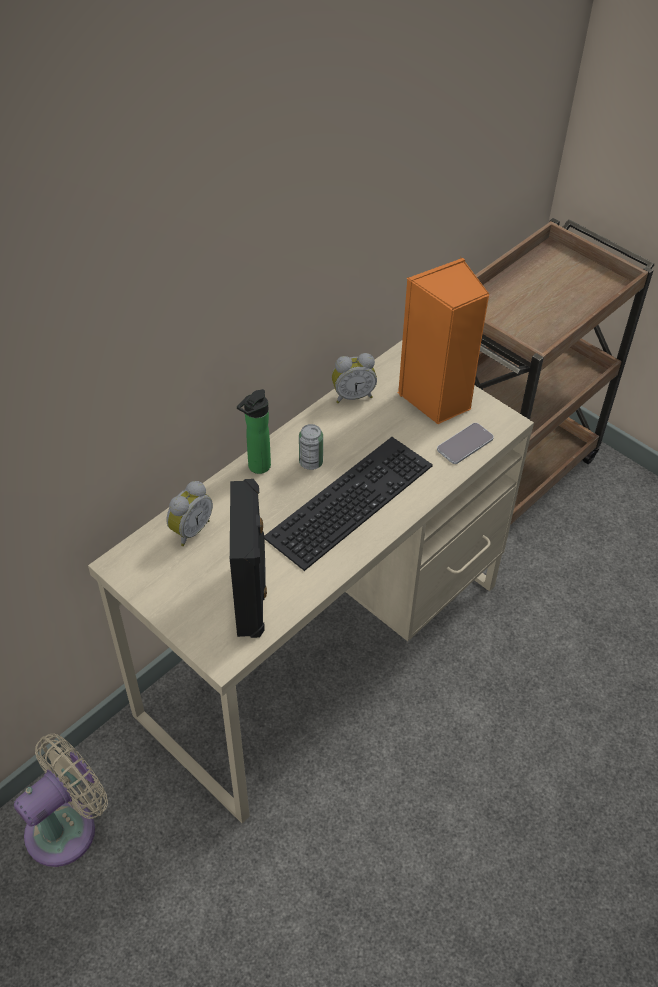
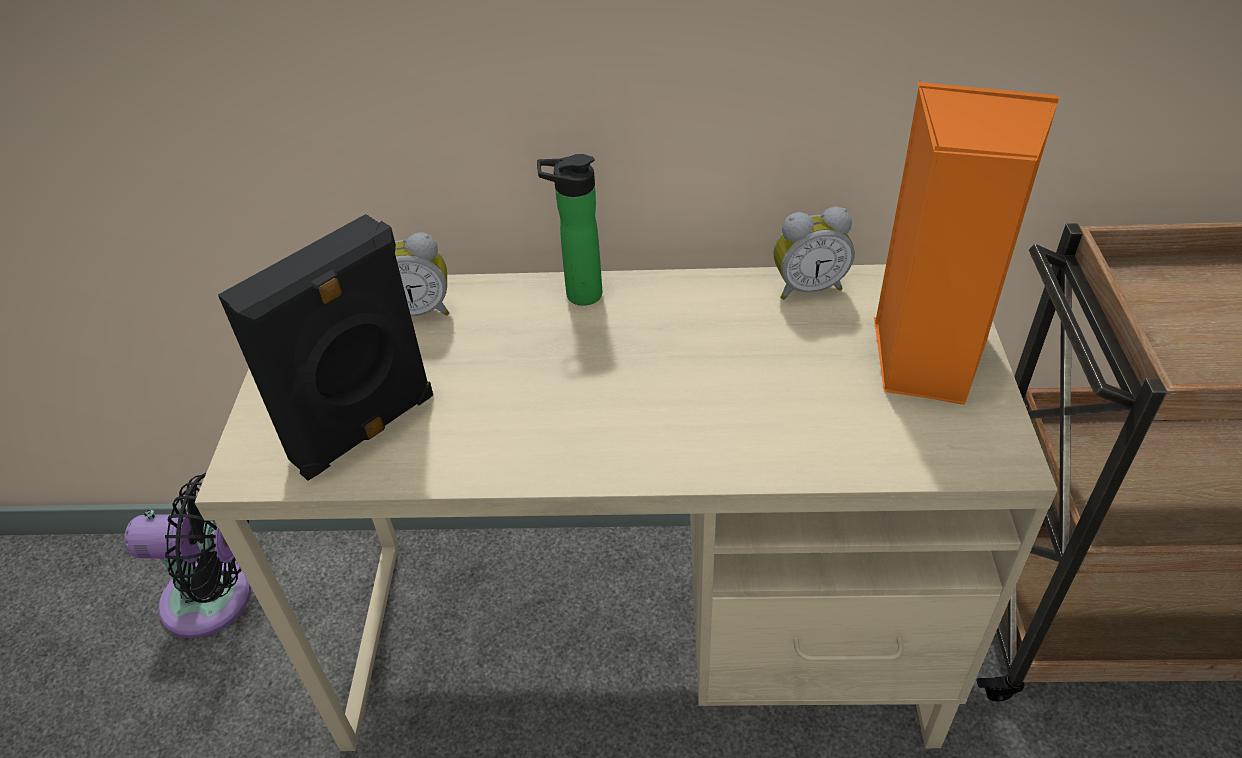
camera: 50 degrees right, 5 degrees down
(67, 826) = (216, 599): beige fan -> black fan
(311, 462) = (647, 329): can -> none
(349, 498) = (635, 400): keyboard -> none
(352, 395) = (807, 287): alarm clock -> alarm clock turned 45 degrees counterclockwise
(465, 444) = (893, 444): phone -> none

